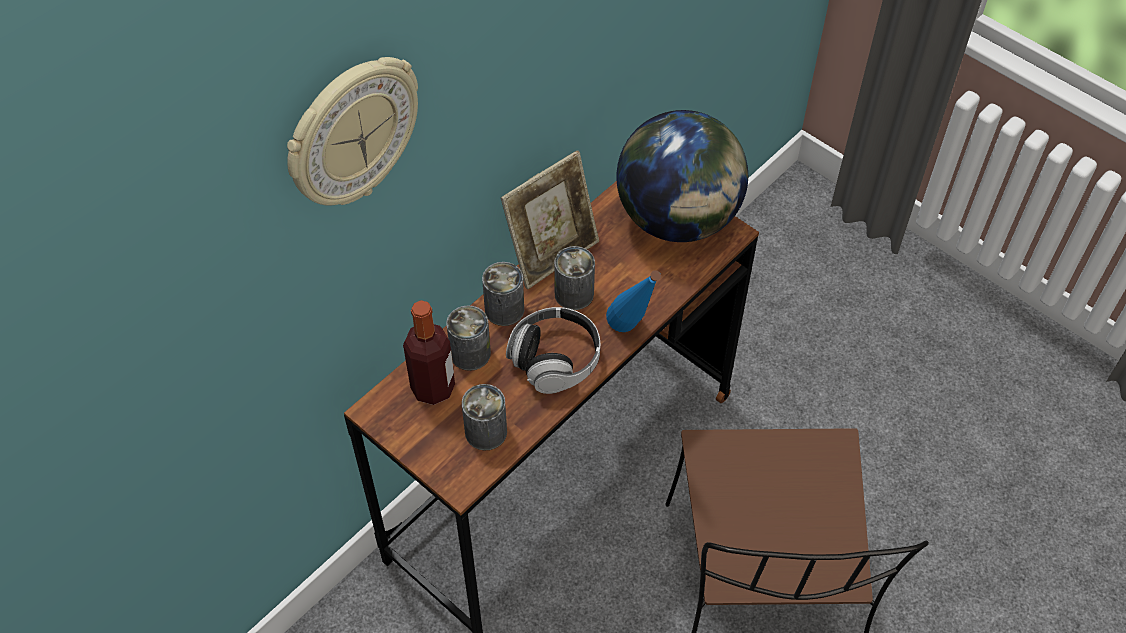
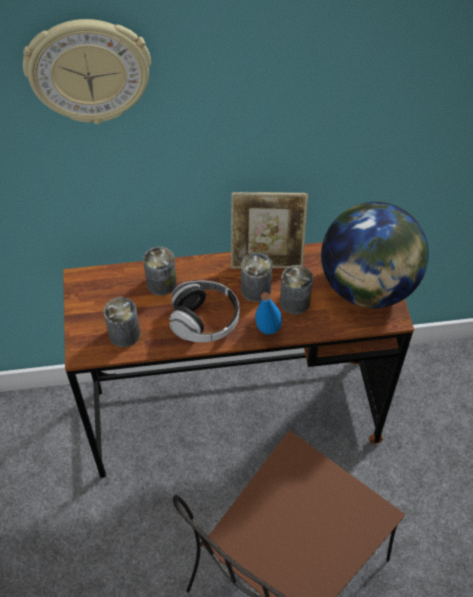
camera: 40 degrees right, 0 degrees up
(433, 388) = (122, 288): bottle -> none
(504, 309) = (206, 271): can -> can (294, 302)

